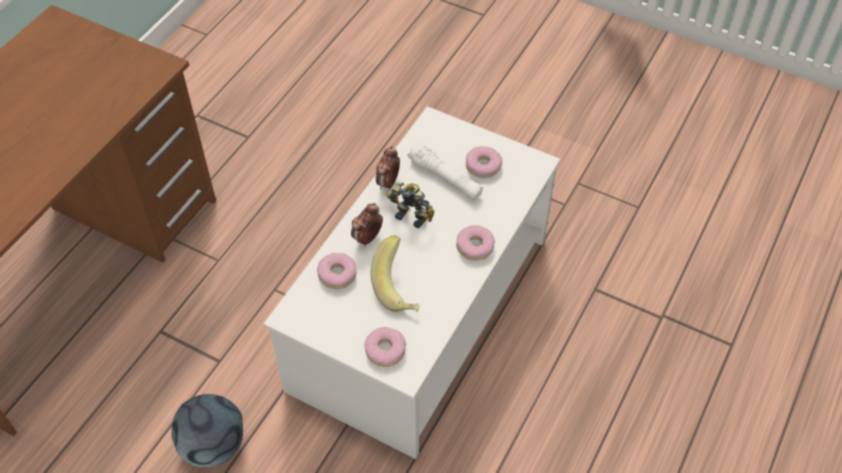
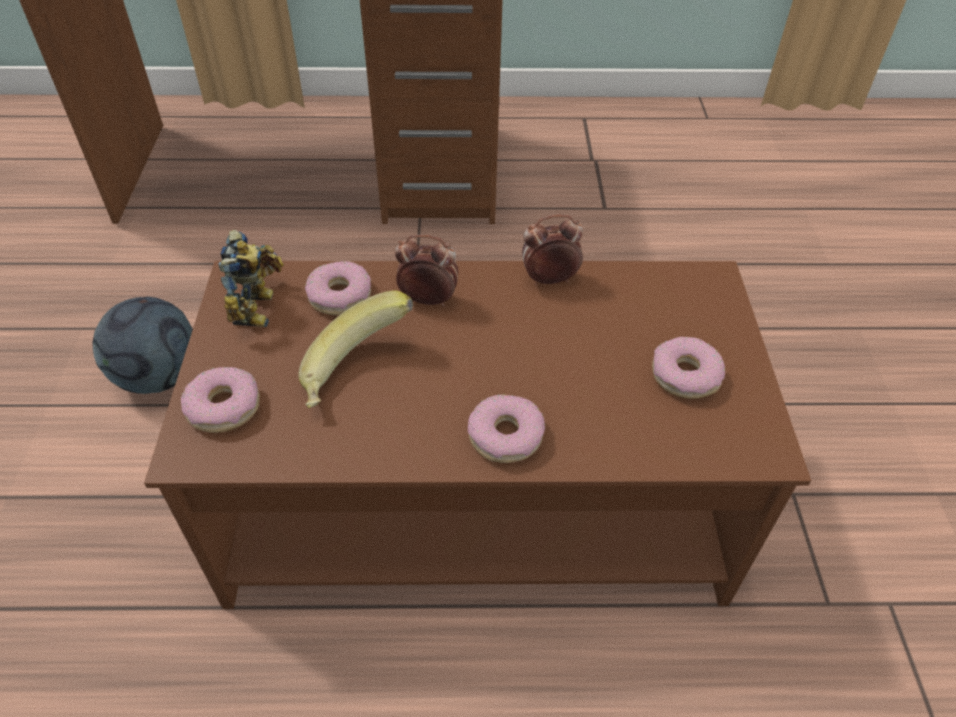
camera: 60 degrees right, 5 degrees down
(412, 214) = (511, 330): toy robot -> toy robot (259, 308)
(420, 314) = (472, 496): white coffee table -> brown coffee table
(445, 178) = (616, 338): white flashlight -> none

